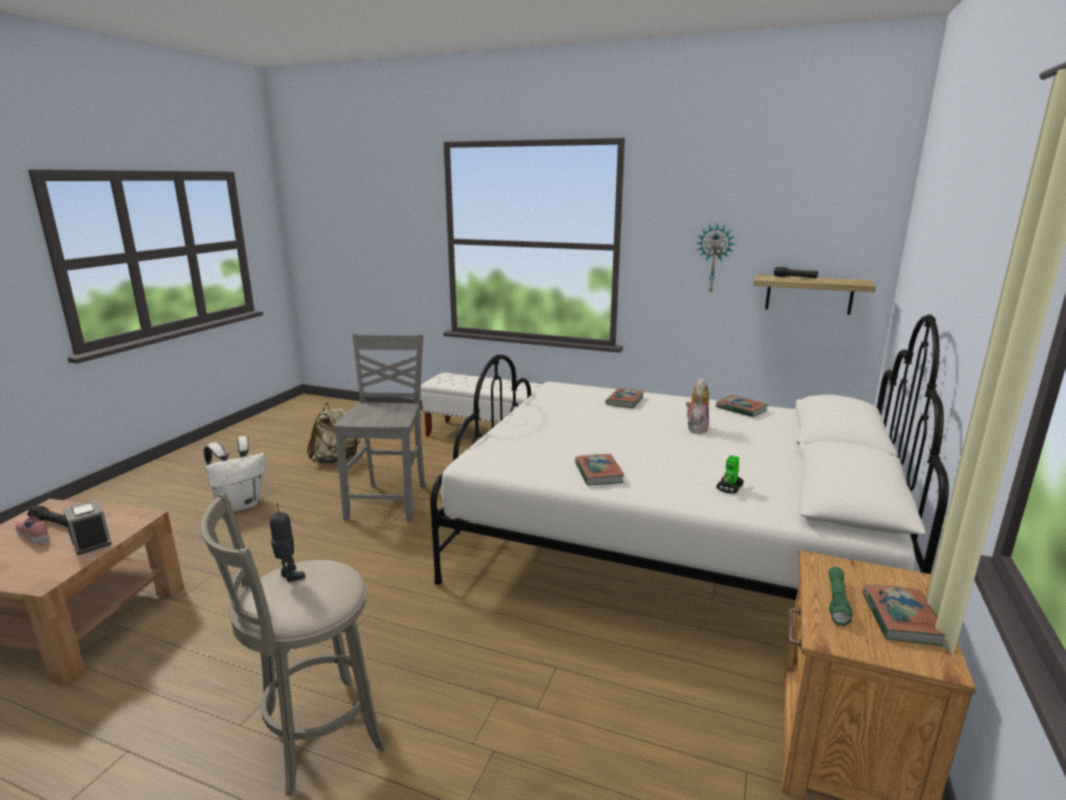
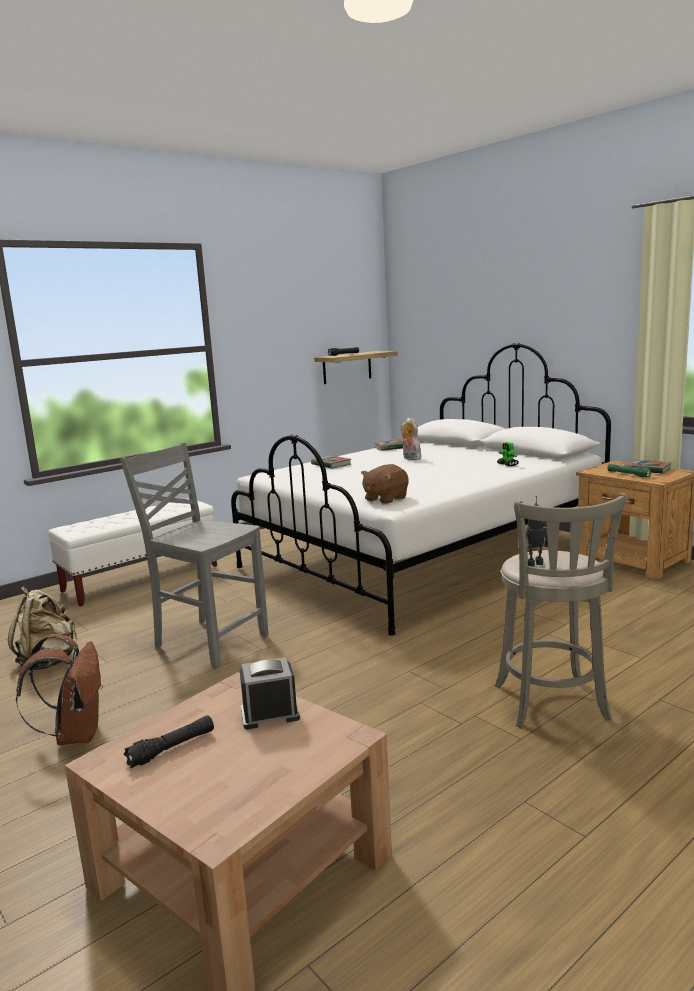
camera: 60 degrees left, 5 degrees down
(35, 536) = (200, 759): pink shoe -> none
(240, 505) = (76, 734): white backpack -> brown backpack
(501, 452) = (385, 499): none -> brown plush toy
(598, 473) = (455, 483): book -> none
(714, 258) = (285, 348): wall clock -> none

